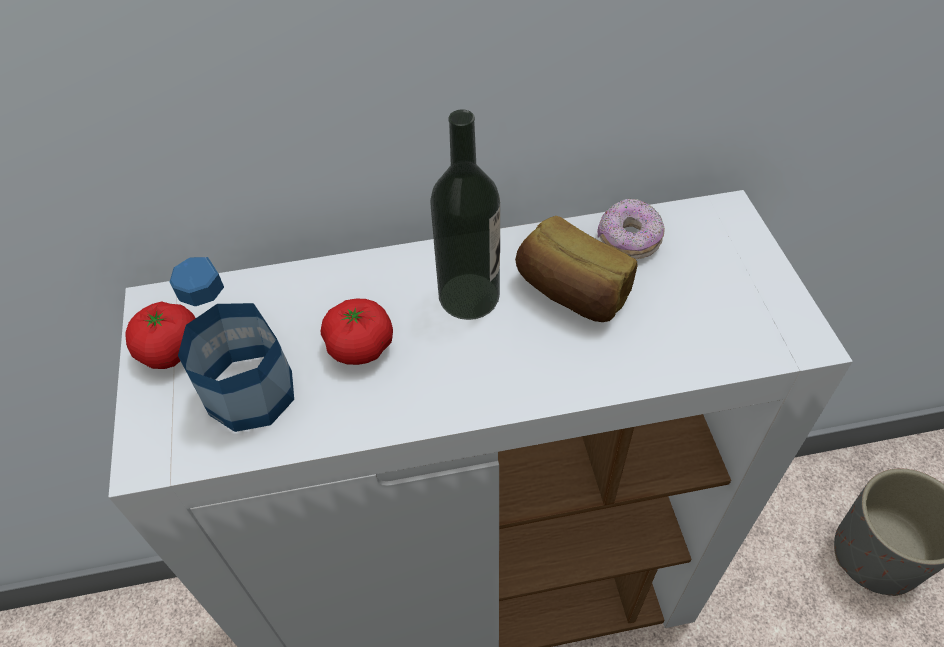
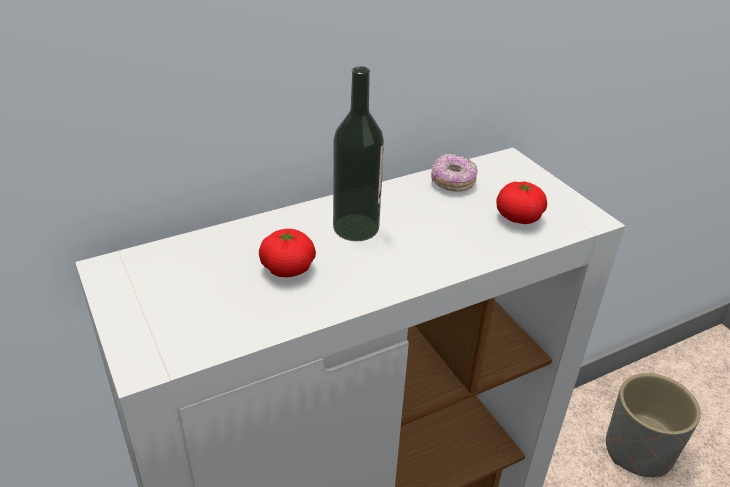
camera: 20 degrees left, 15 degrees down
(171, 350) = (133, 294): tomato -> tomato (518, 217)
(251, 392) = (213, 309): bottle -> none
(571, 292) = (427, 215): bread -> none

